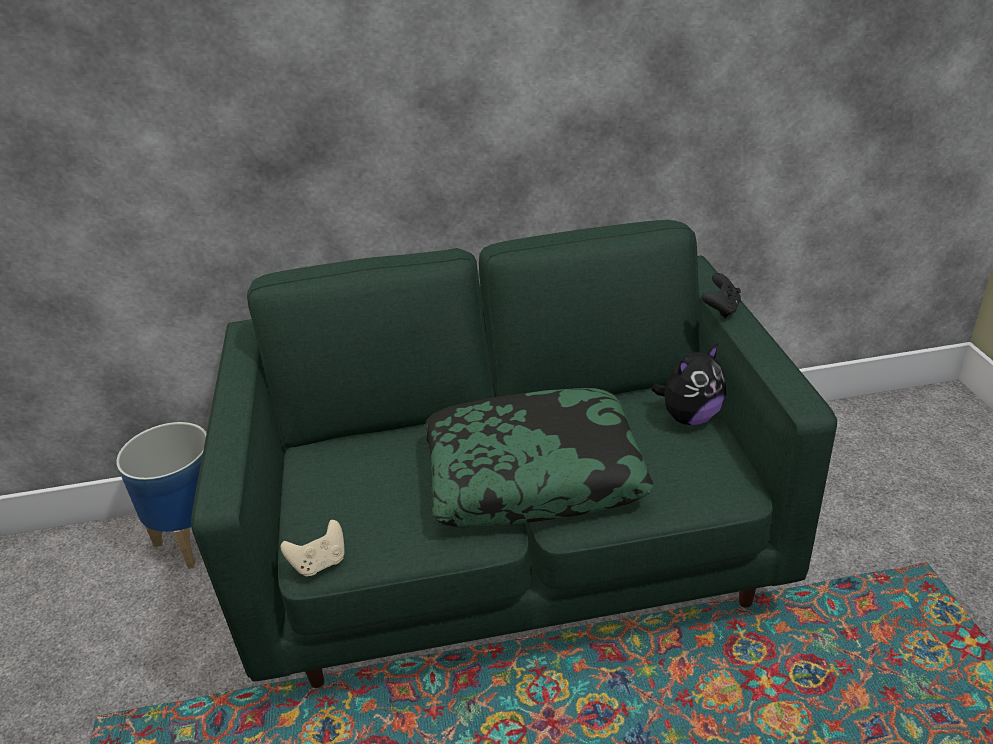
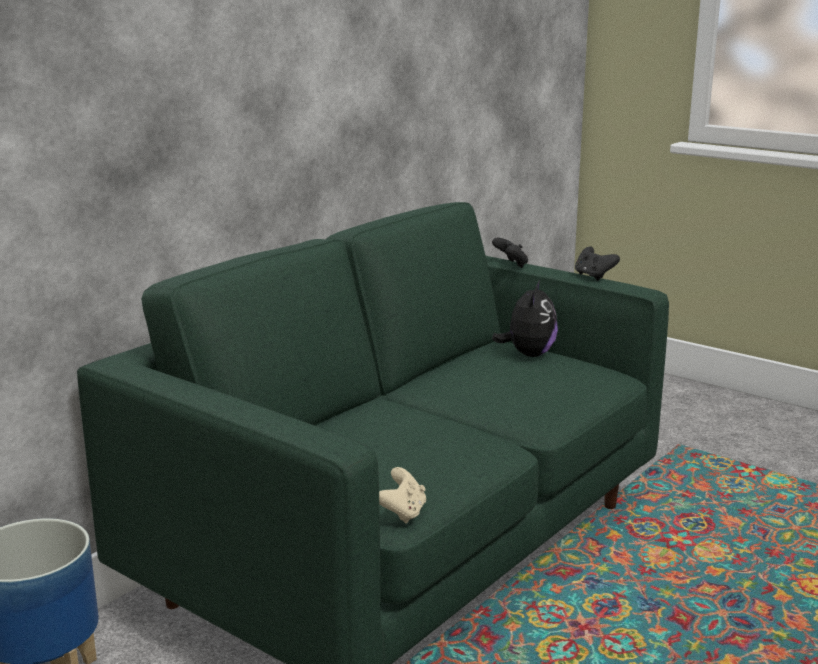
camera: 45 degrees left, 15 degrees down
(534, 474) = (476, 412): pillow -> none
(781, 360) = (593, 276): none -> black game controller

